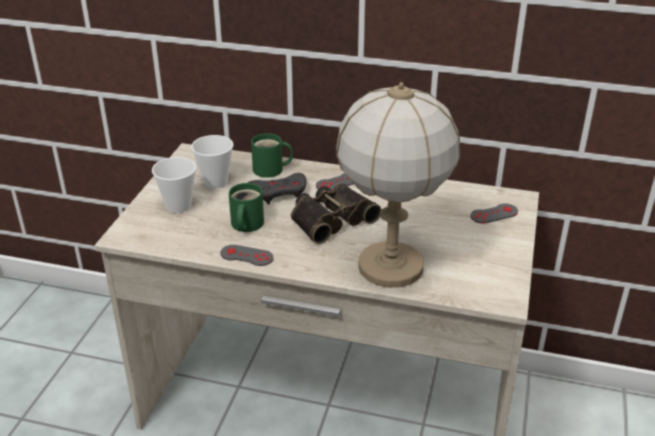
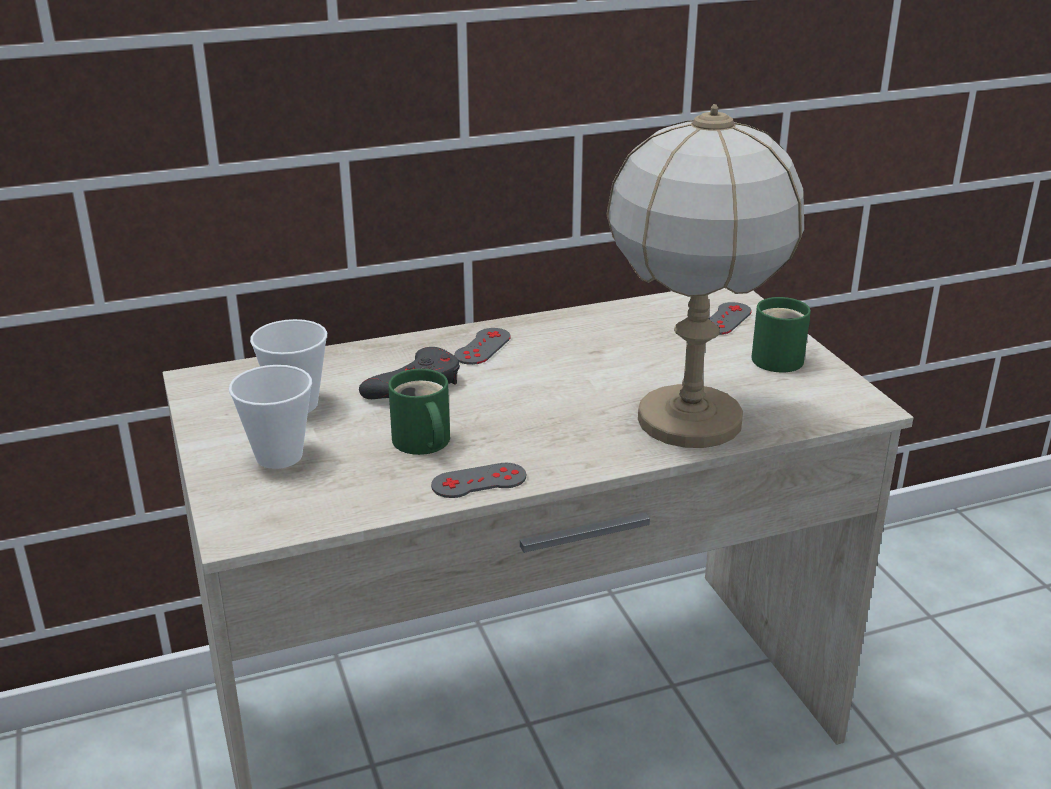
camera: 35 degrees left, 5 degrees down
(271, 170) = (363, 362): green mug -> green mug (782, 359)
(331, 219) = (534, 393): binoculars -> none

